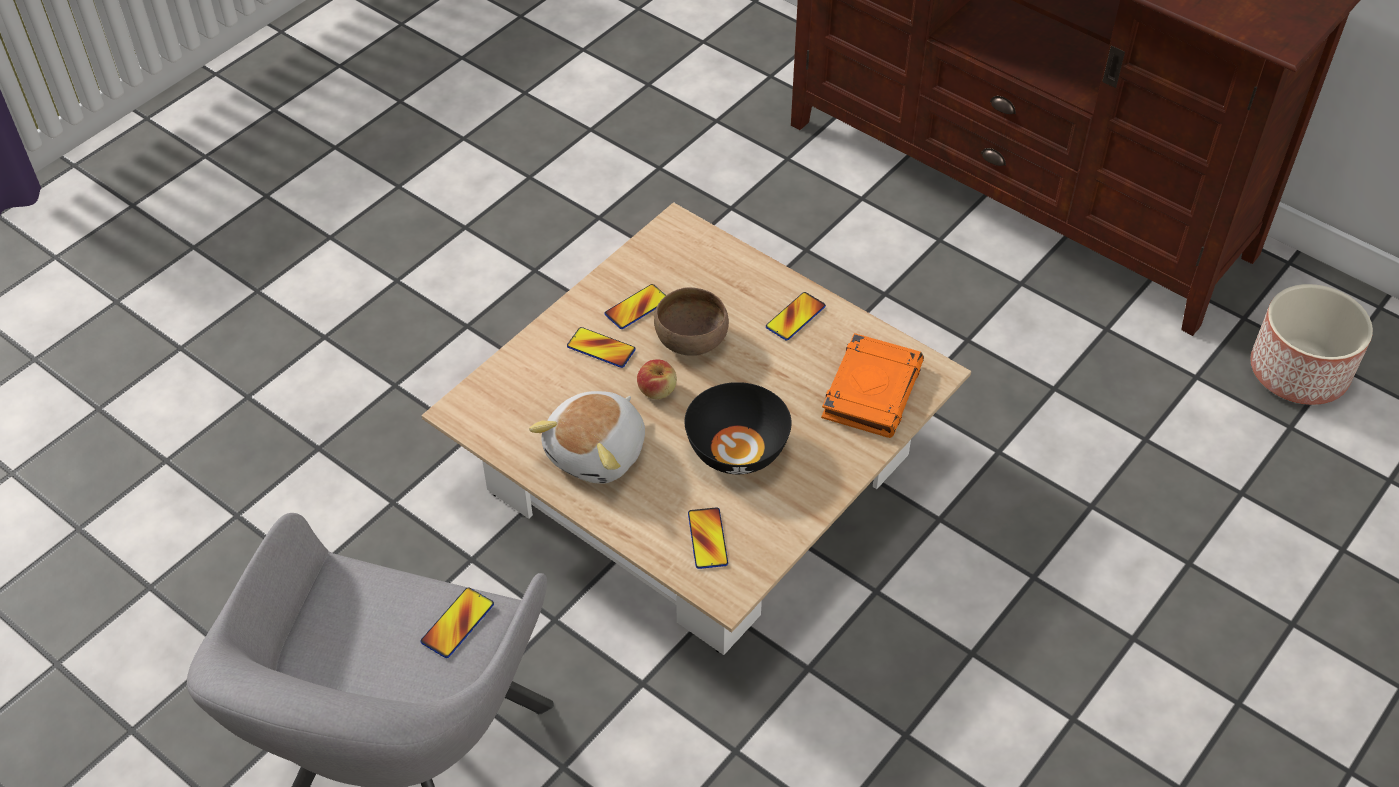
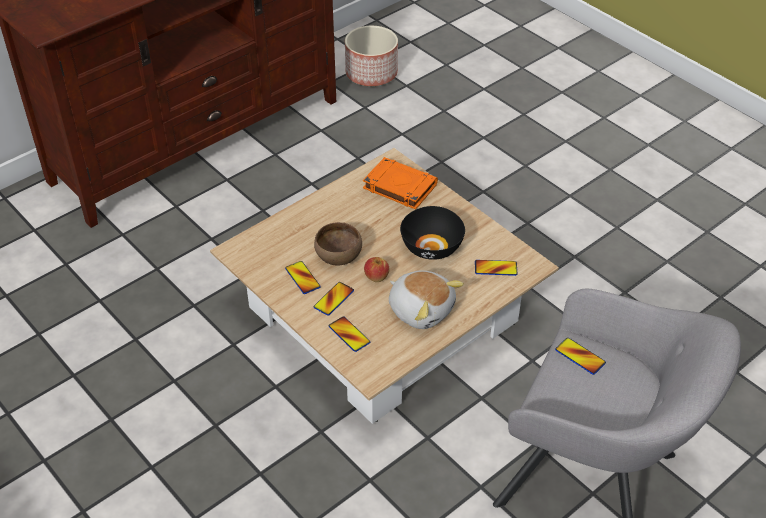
camera: 80 degrees left, 5 degrees down
(795, 317) = (333, 208): phone -> phone (349, 334)

